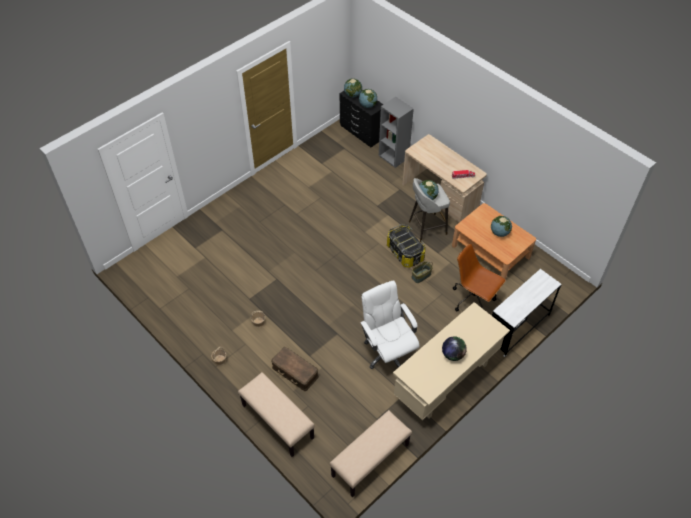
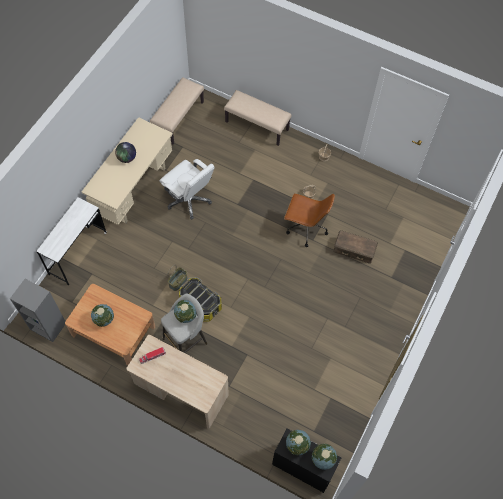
camera: 160 degrees right, 10 degrees up
(295, 372) = (259, 164): brown storage box -> brown storage box (354, 250)
(394, 157) = (250, 436): grey bookcase -> grey bookcase (47, 326)
(473, 300) = (122, 270): brown office chair -> brown office chair (305, 228)

